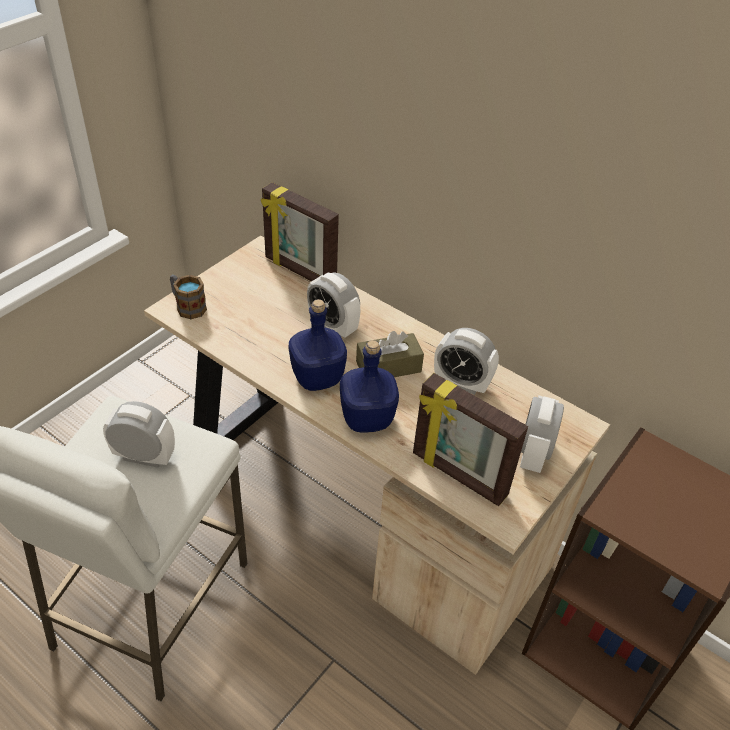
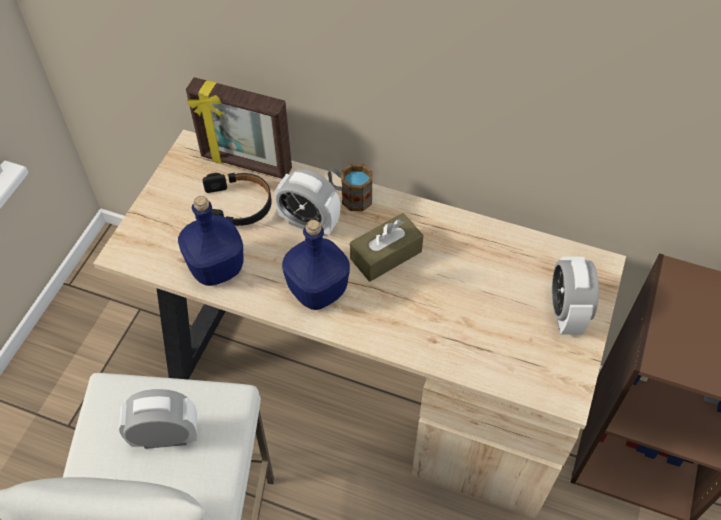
camera: 15 degrees left, 10 degrees up
(187, 306) = (140, 243): mug -> mug (350, 197)
(279, 299) = (237, 206): none -> black headphones
(367, 419) = (388, 325): blue bottle -> blue bottle (217, 269)
(458, 475) = (503, 360): picture frame -> none
(461, 383) = (466, 252): alarm clock -> none

